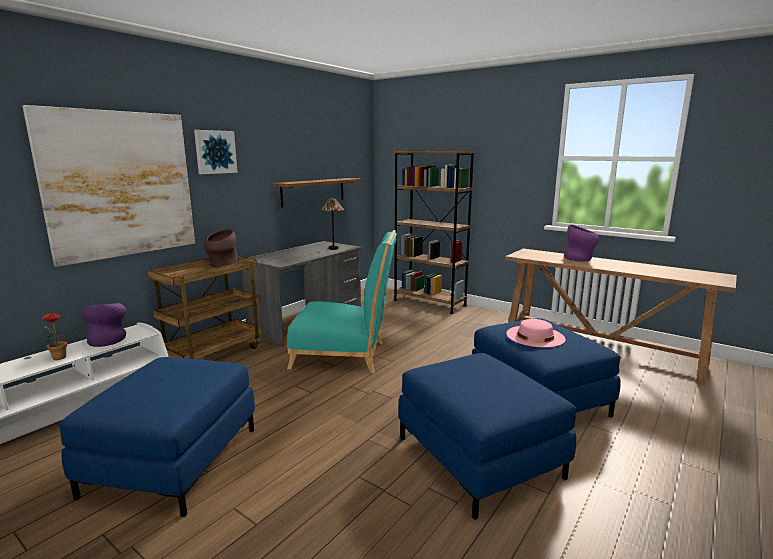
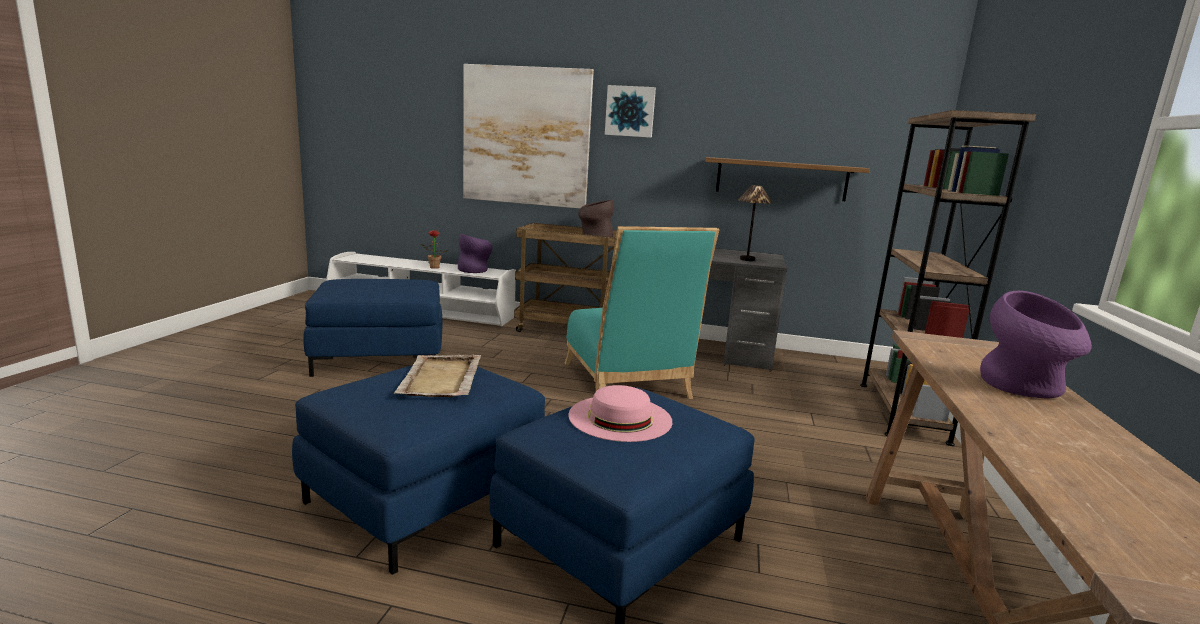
camera: 65 degrees right, 0 degrees up
(469, 374) = (440, 379): none -> beige tray

